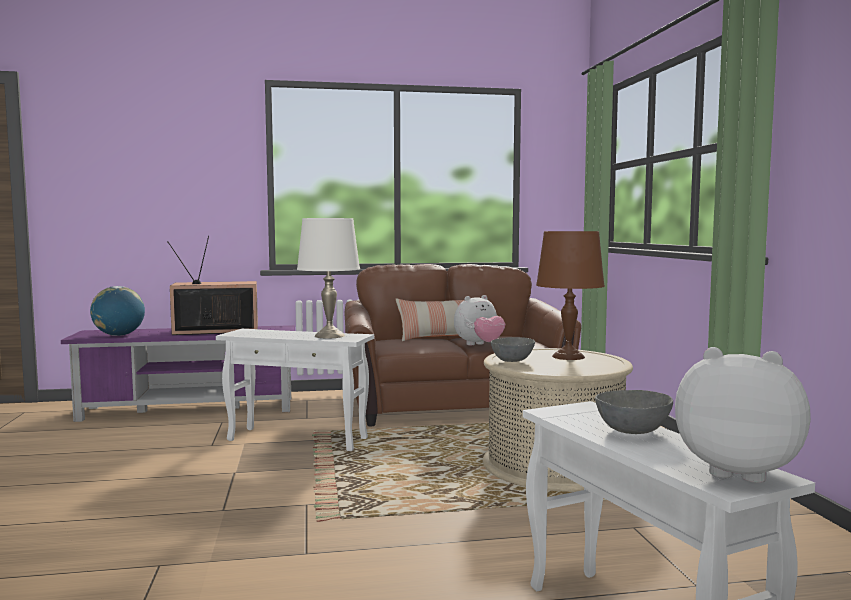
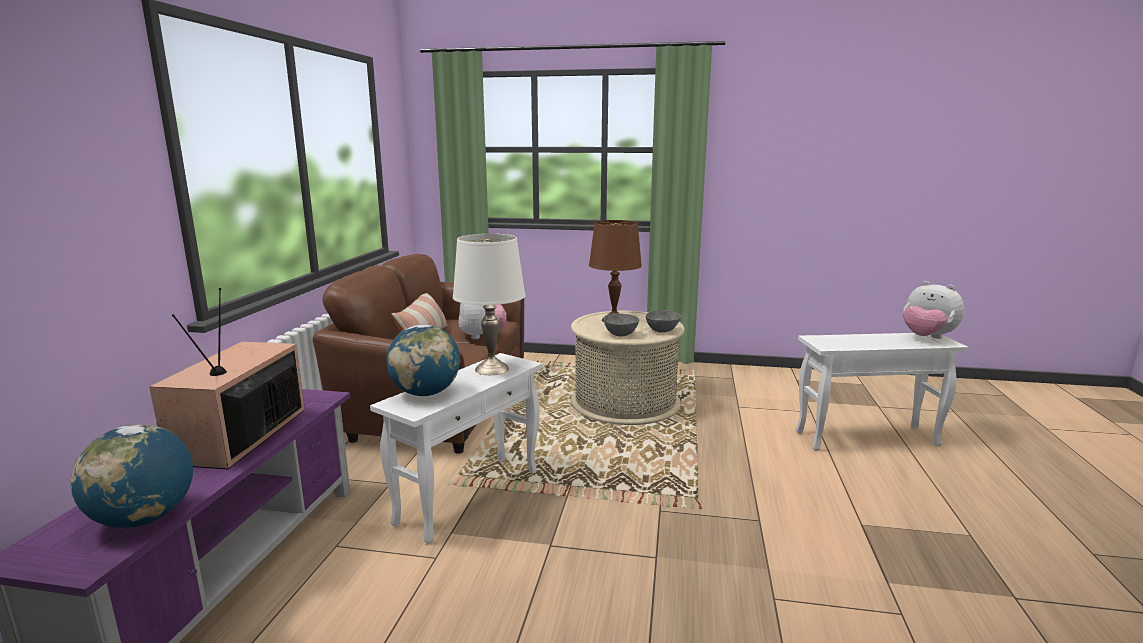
camera: 70 degrees left, 10 degrees up
(267, 332) = (426, 393): none -> globe
(634, 431) = (865, 339): grey bowl -> grey bowl (662, 330)
(737, 471) = (926, 337): plush toy -> plush toy turned 90 degrees counterclockwise

